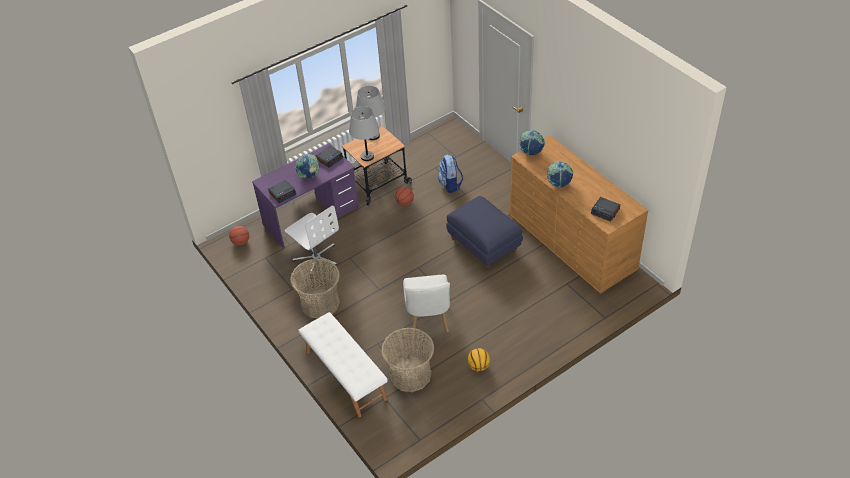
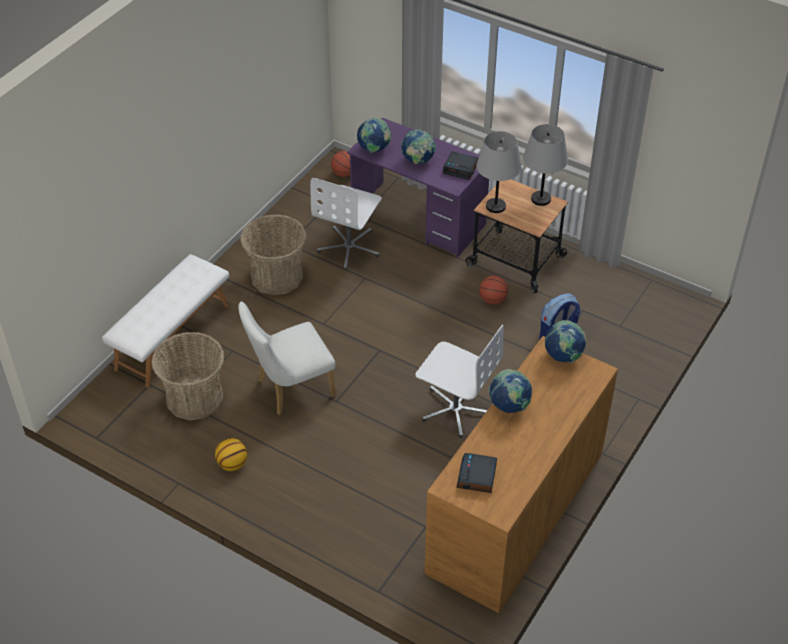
camera: 65 degrees right, 0 degrees up
(282, 193) = (374, 149): alarm clock -> globe
(484, 245) = (455, 409): blue ottoman -> white office chair

